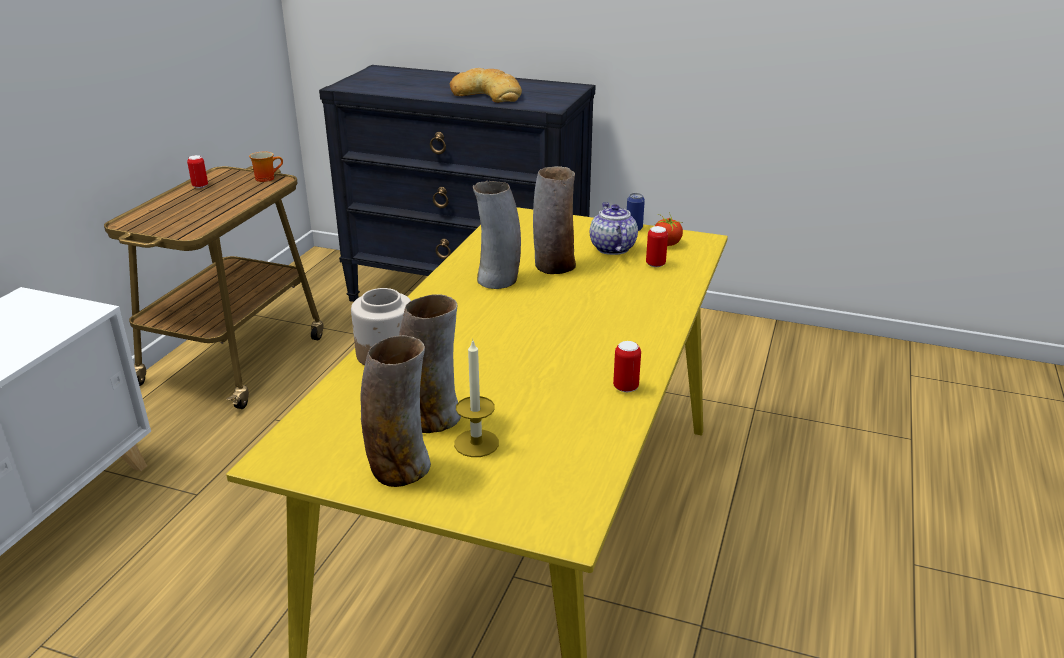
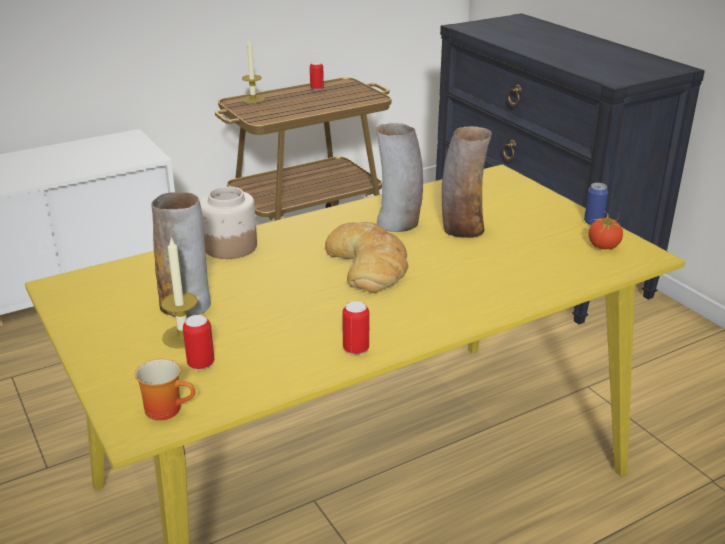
camera: 40 degrees right, 0 degrees up
(146, 214) = (253, 99): none -> candle
(267, 178) = (370, 94): mug -> mug (168, 408)
(399, 468) = (113, 328): vase -> none
(487, 94) = (575, 57): bread -> bread (368, 264)
(611, 248) = (541, 232): teapot -> none
(655, 264) = (559, 260): can -> can (201, 364)

